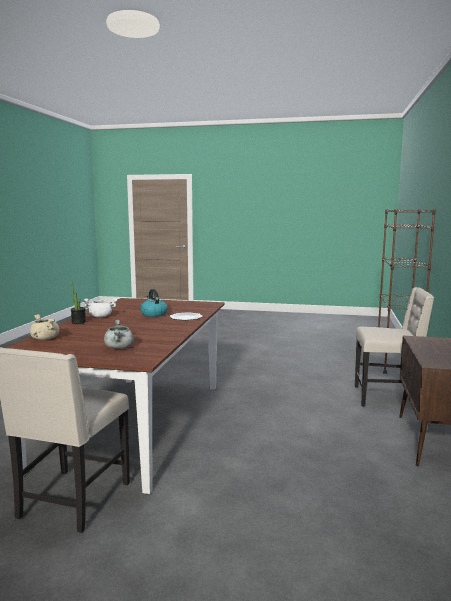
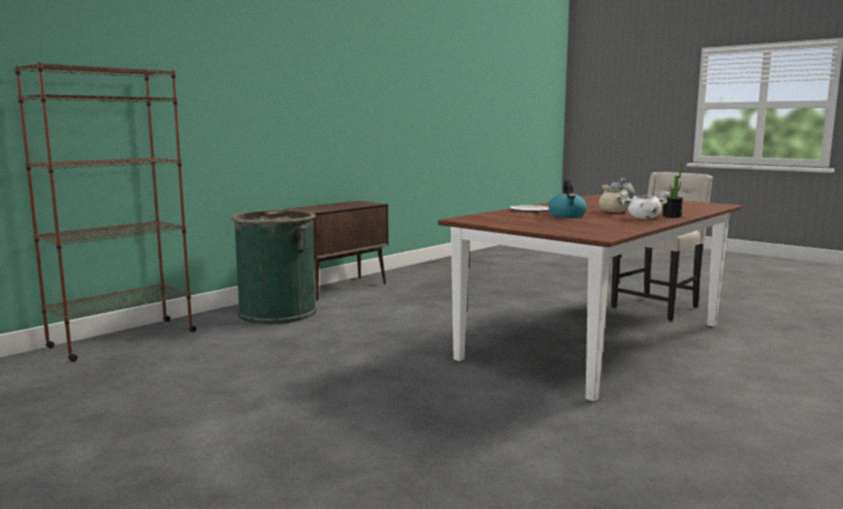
camera: 150 degrees left, 0 degrees up
(44, 338) = (699, 208): beige cooking pot -> beige cooking pot (614, 212)
(387, 397) = (277, 313): beige chair -> green trash can

